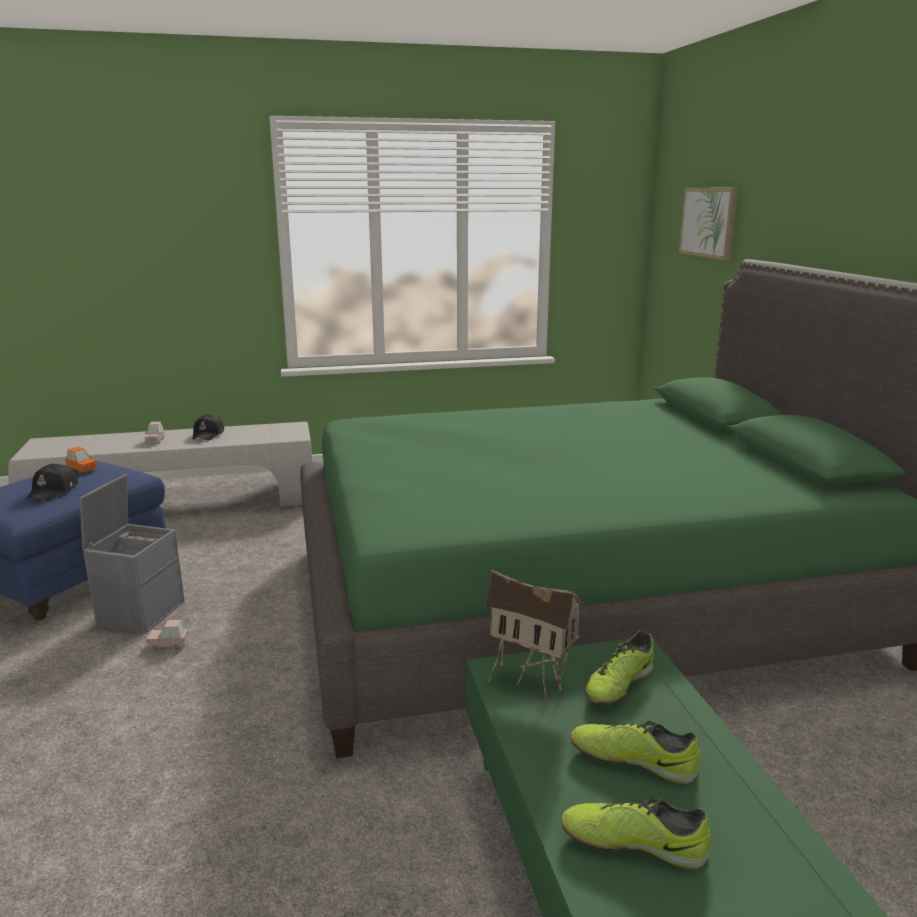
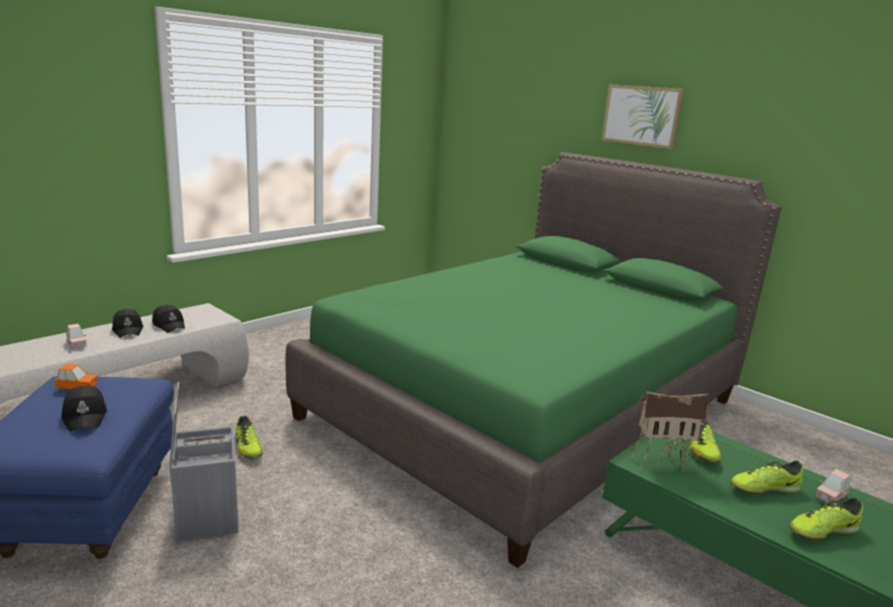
camera: 35 degrees left, 0 degrees up
(168, 644) = (273, 534): pink toy car -> pink toy car (830, 497)
(241, 565) = (248, 447): none -> shoe
(245, 435) = (169, 325): none -> black cap
(708, 222) = (508, 122): picture -> picture (642, 115)

